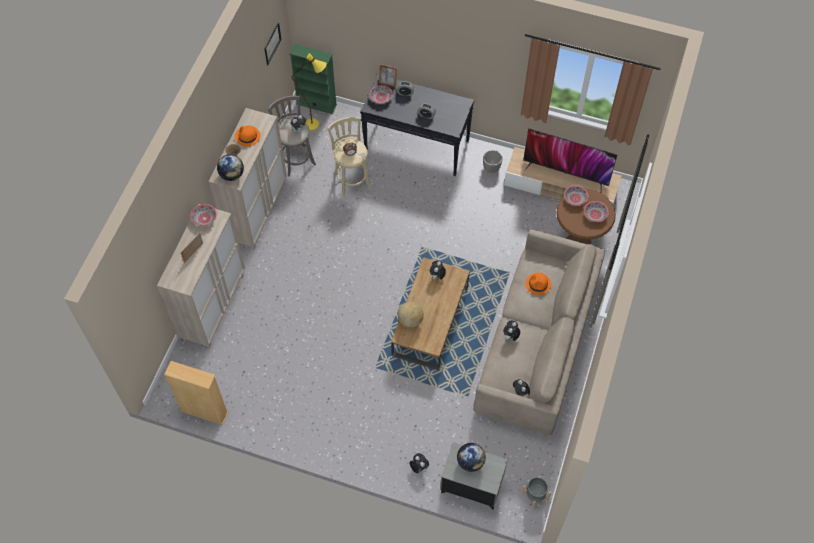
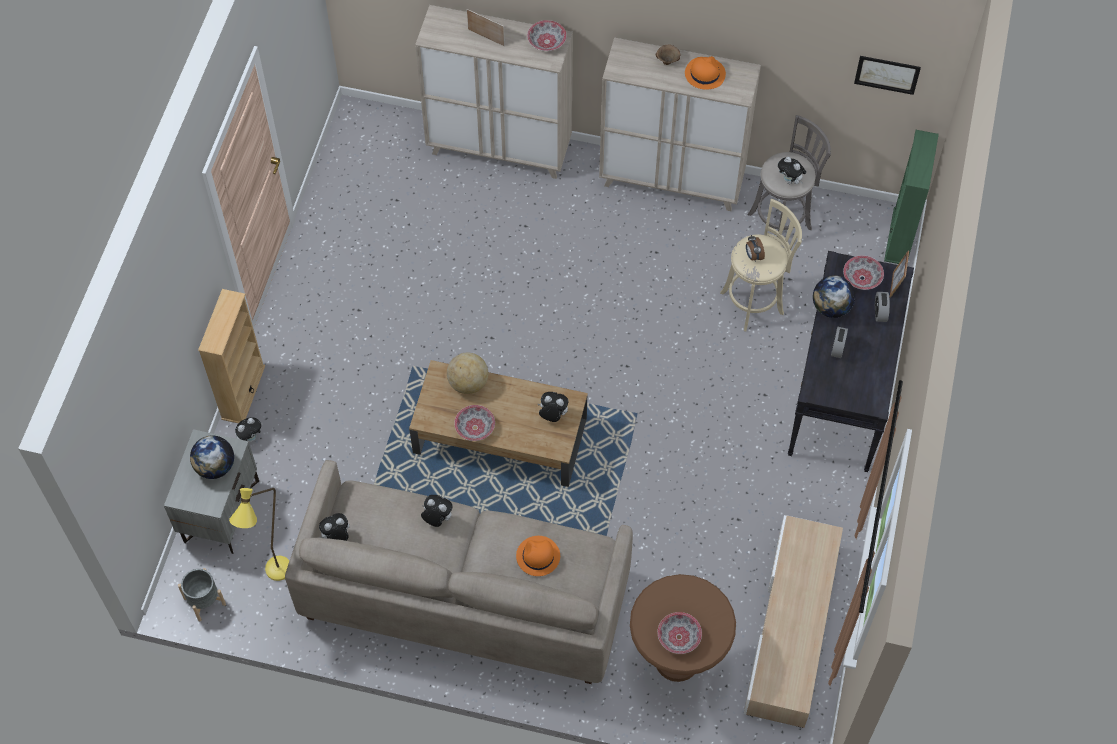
camera: 85 degrees right, 0 degrees up
(204, 412) = (332, 162): beige bookcase -> beige bookcase (243, 392)
(232, 175) = (629, 64): globe -> globe (831, 307)
(317, 125) = (855, 242): yellow floor lamp -> yellow floor lamp (275, 578)
(491, 168) = (814, 512): planter -> none
(566, 173) = (798, 615): television -> none
(575, 199) = (709, 603): bowl -> bowl (475, 428)

